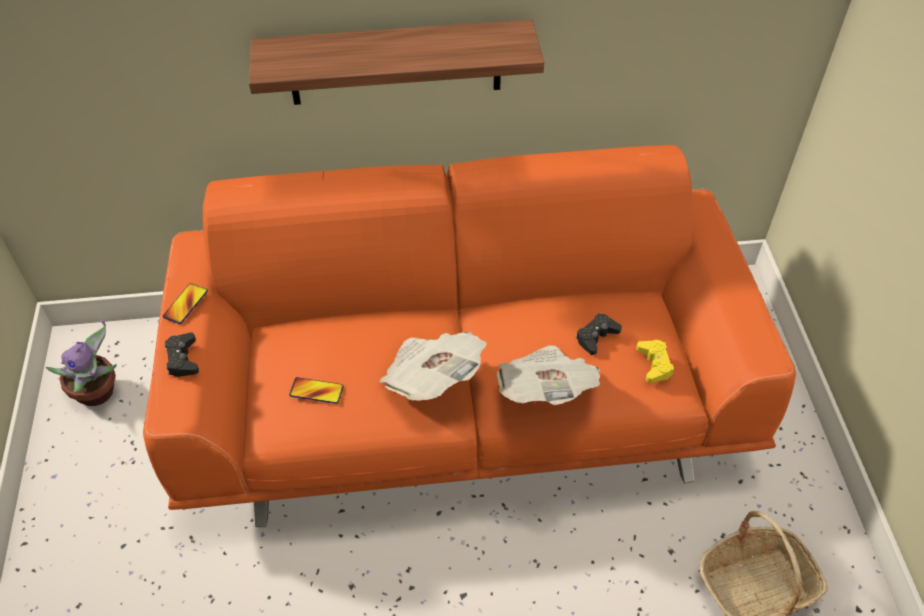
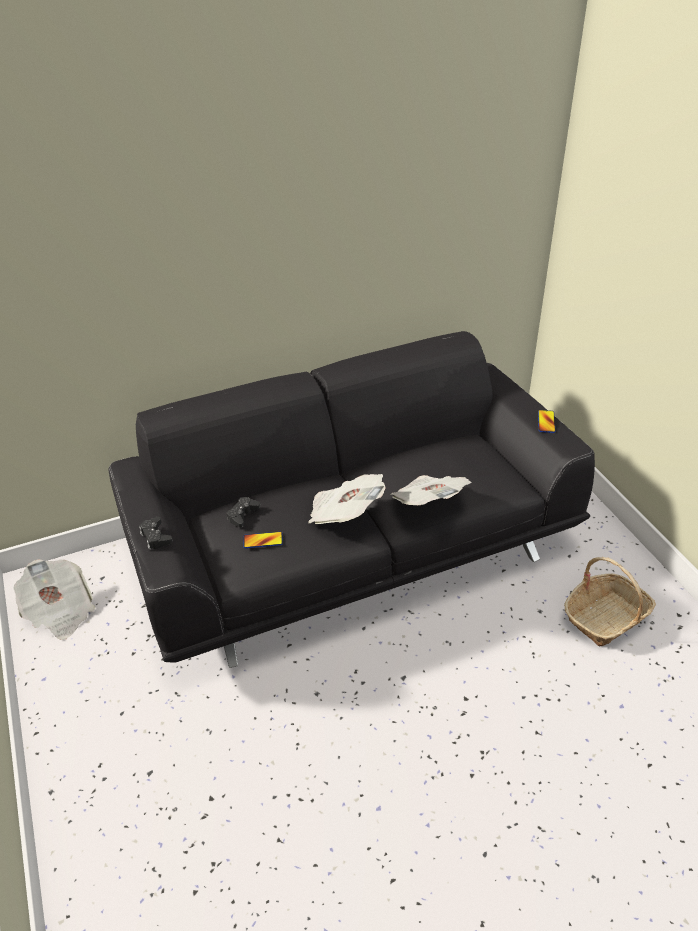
camera: 15 degrees left, 10 degrees down
(98, 392) = (60, 611): potted plant -> newspaper
(185, 304) = (141, 503): phone -> phone (546, 422)
(395, 63) = (267, 297): shelf -> none
(464, 397) = (352, 548): orange sofa -> black sofa
(596, 337) = (450, 464): black game controller -> black game controller (243, 515)
(654, 364) = (496, 472): yellow game controller -> none

